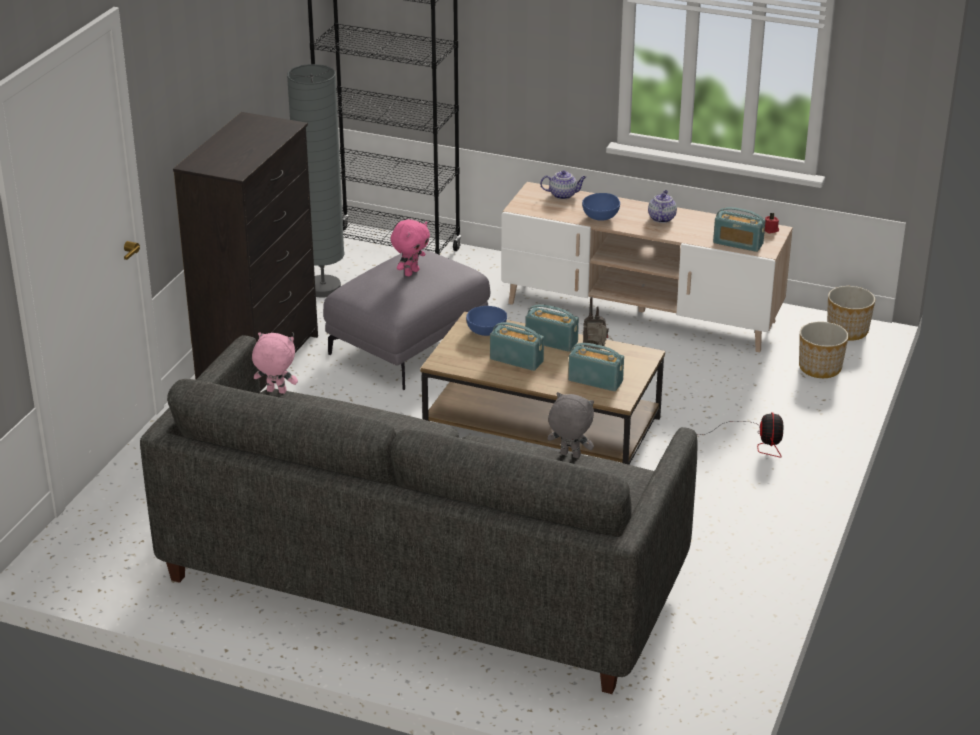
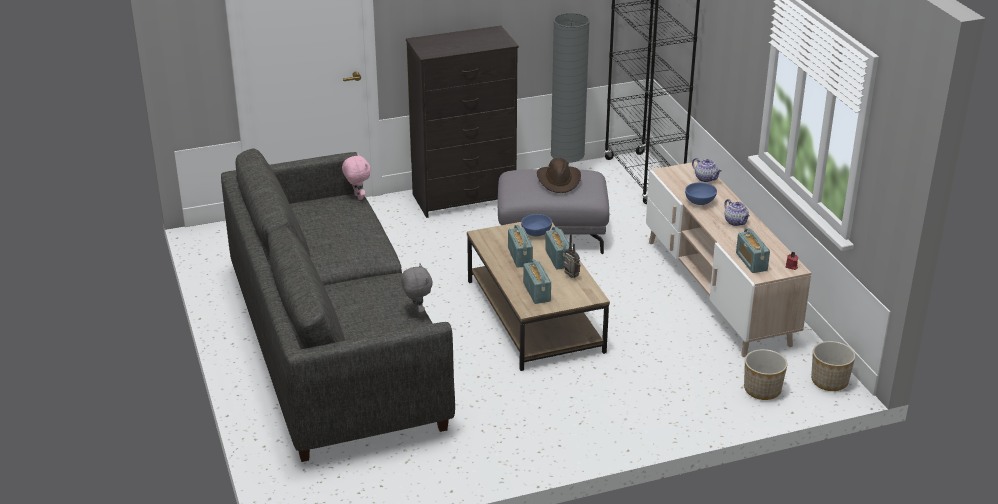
camera: 50 degrees right, 0 degrees up
(411, 272) = (559, 180): pink plush toy -> brown hat
(661, 218) = (736, 222): teapot -> teapot turned 90 degrees clockwise
(755, 441) = (633, 401): fan -> none

